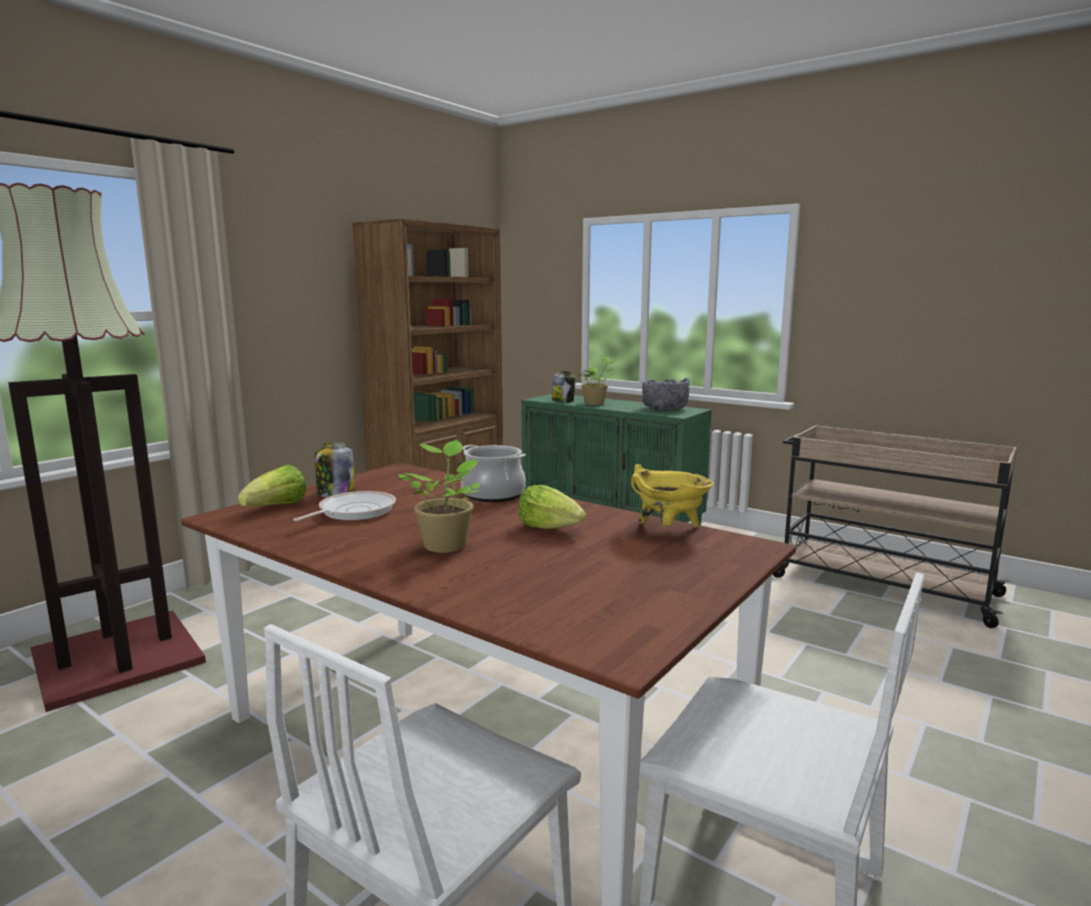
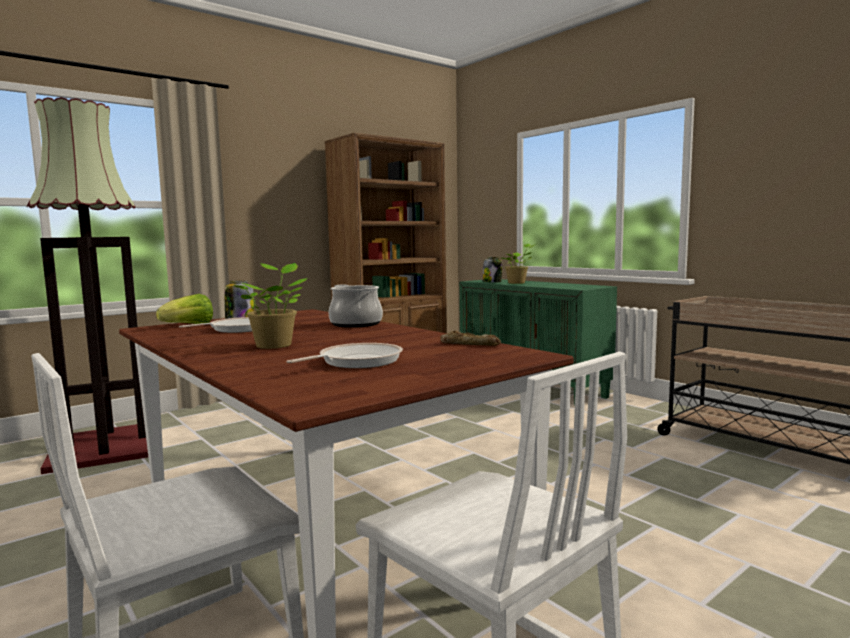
camera: 15 degrees right, 5 degrees down
(551, 528) = (371, 340): lettuce -> none
(581, 572) = (356, 361): none -> frying pan
(664, 409) = (573, 285): grey bowl -> none
(669, 530) = (469, 344): yellow cooking pot -> bread

